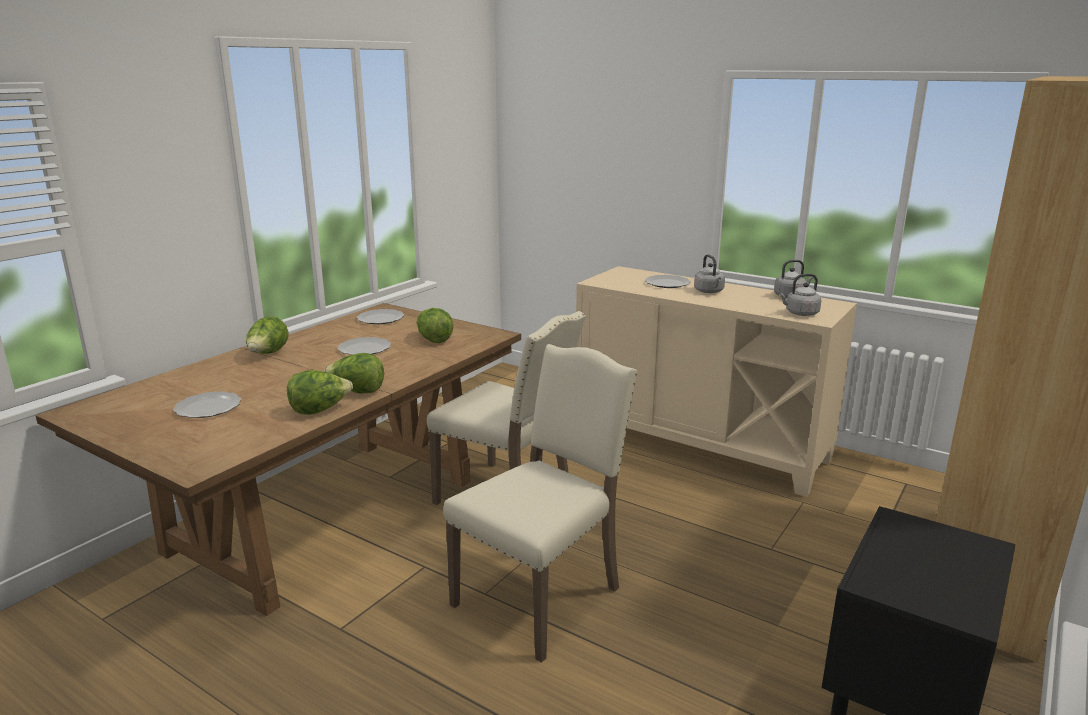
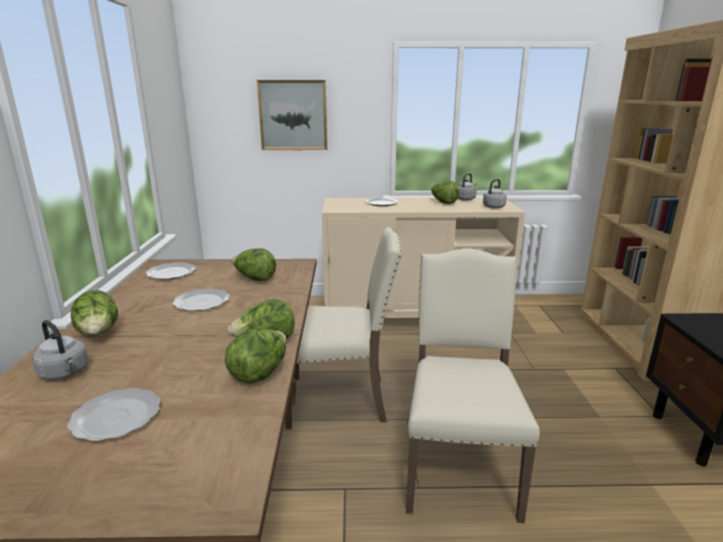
camera: 35 degrees left, 0 degrees up
(602, 159) = (293, 115): none -> picture
(709, 292) = (417, 204): grey kettle -> grey kettle (65, 373)
(746, 296) = (443, 203): none -> lettuce

